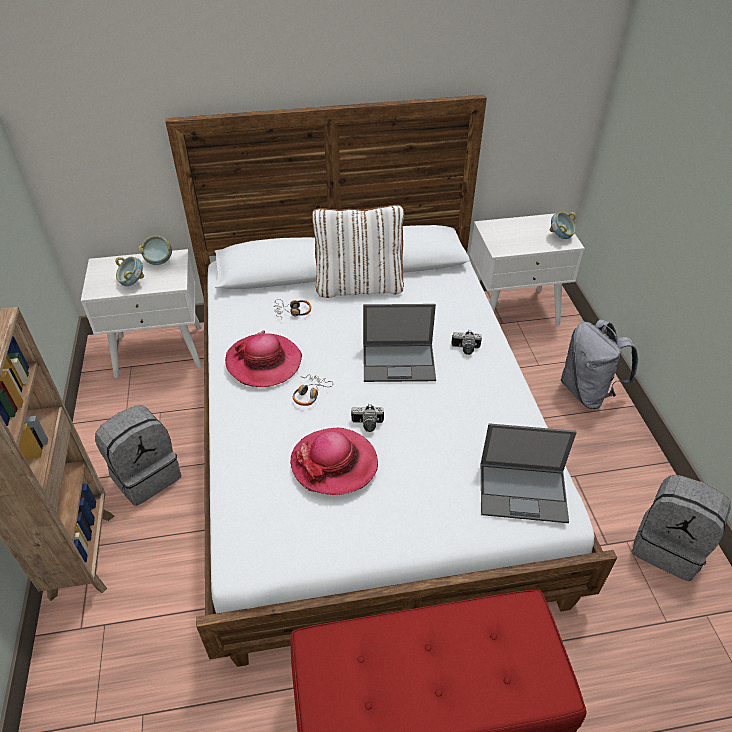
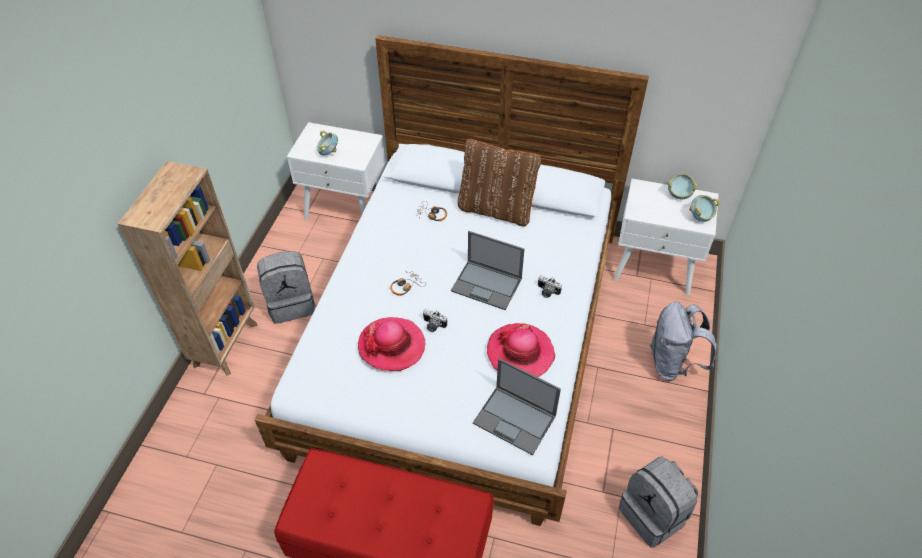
camera: 25 degrees right, 5 degrees up
(159, 261) = (356, 140): bowl -> bowl (678, 195)
(264, 362) = (387, 250): hat -> hat (520, 353)
(359, 286) = (496, 209): white pillow -> brown pillow

